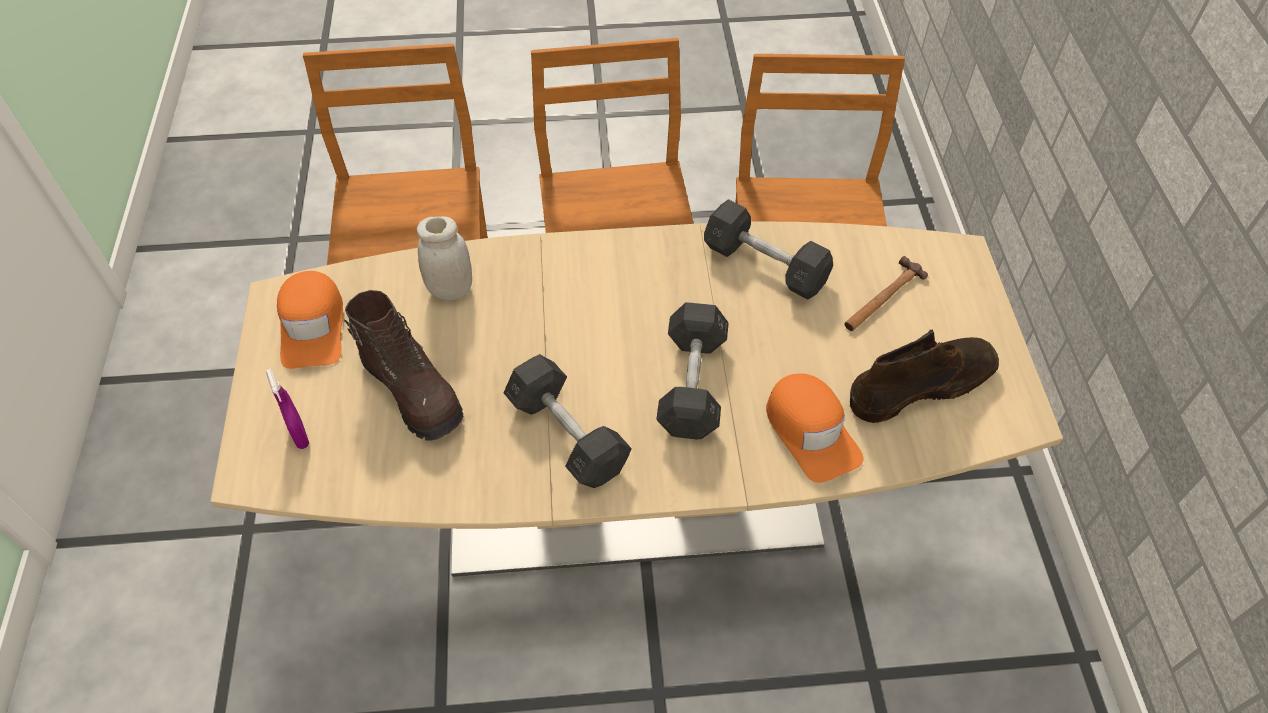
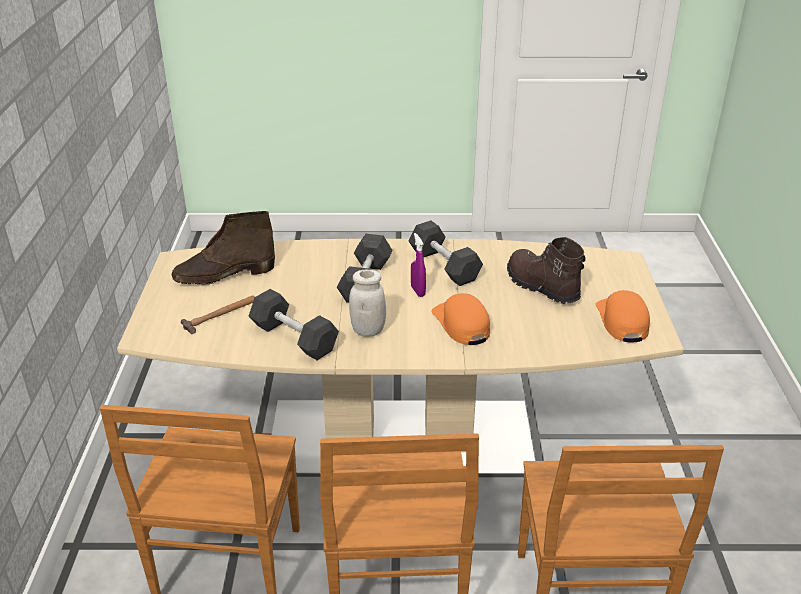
camera: 175 degrees left, 20 degrees down
(300, 435) = (604, 273): purple spray bottle -> purple spray bottle (418, 291)
(450, 289) = (529, 336): white jar -> white jar (368, 330)
(811, 431) = (301, 260): orange cap -> orange cap (461, 324)

